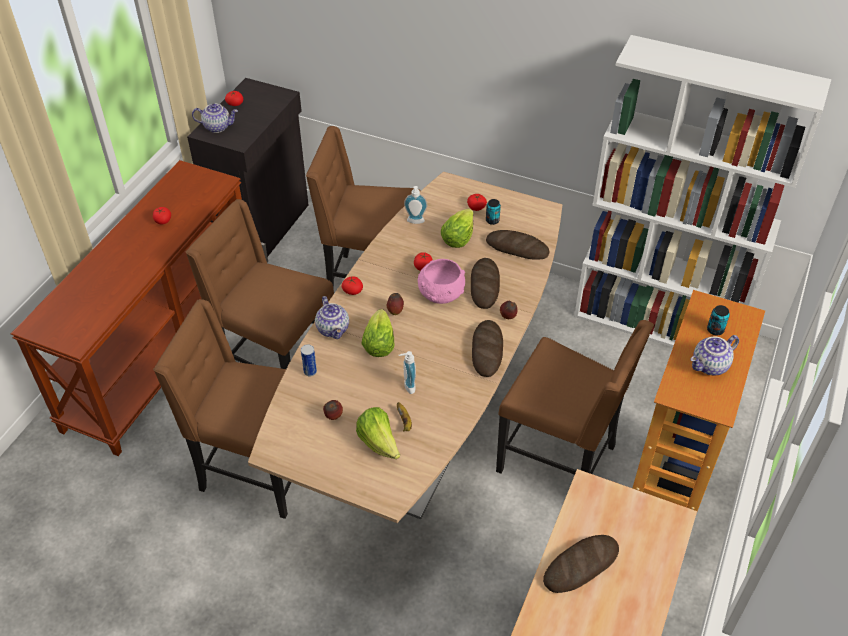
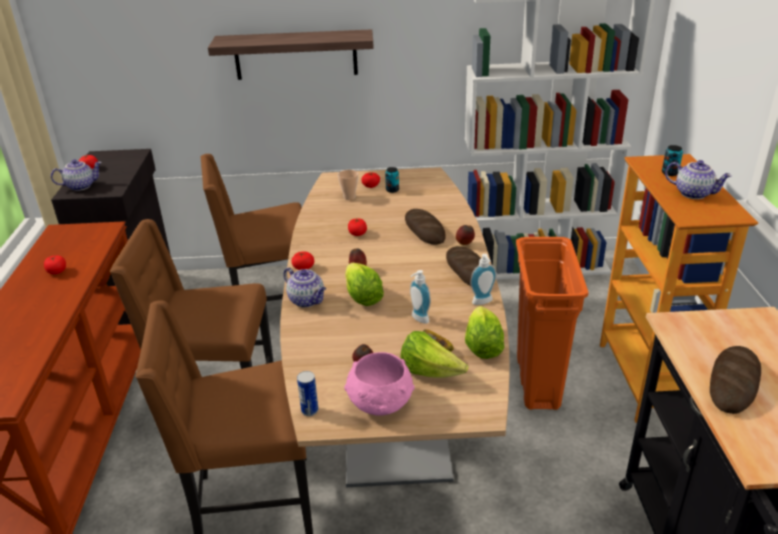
camera: 25 degrees left, 15 degrees down
(310, 371) = (309, 339): can -> can (309, 410)
(415, 222) = (324, 208): soap dispenser -> soap dispenser (483, 302)
(440, 294) = (390, 246): pink bowl -> pink bowl (380, 403)
(445, 46) = (295, 55): none -> shelf
(446, 216) = (349, 197): none -> cup
(458, 238) = (372, 208): lettuce -> lettuce (482, 347)
(517, 248) = (429, 200): bread -> none
(559, 458) = (537, 383): brown chair -> orange trash can
(710, 366) = (694, 193): teapot -> teapot turned 90 degrees counterclockwise

